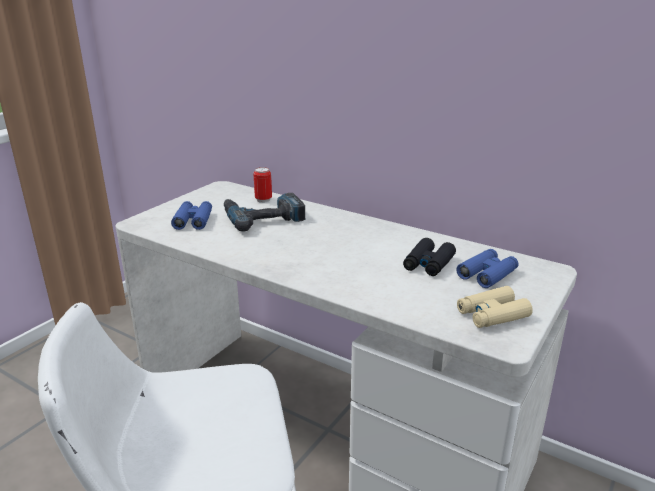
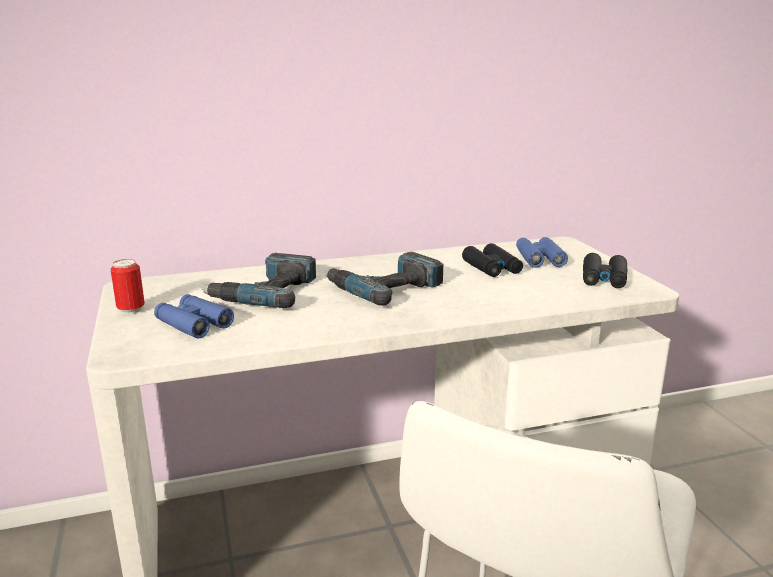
camera: 50 degrees left, 5 degrees down
(263, 200) = (221, 279): can -> can (131, 310)
(326, 244) = (385, 287): none -> power drill
(492, 315) = (603, 279): beige binoculars -> black binoculars

